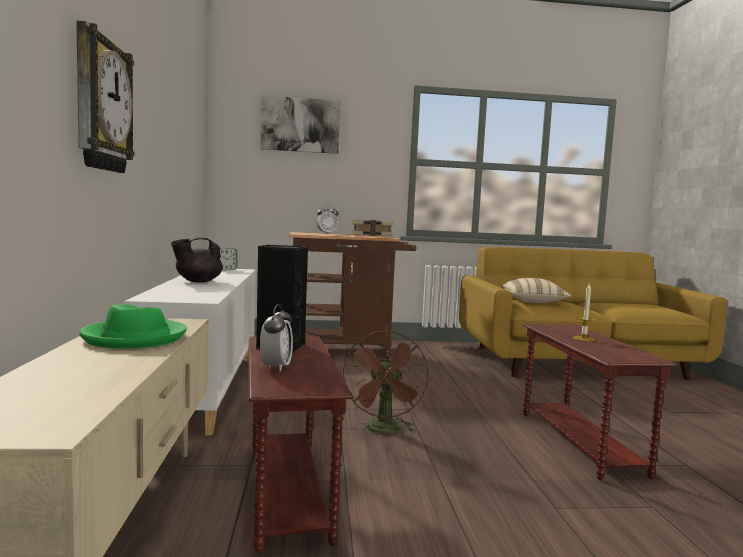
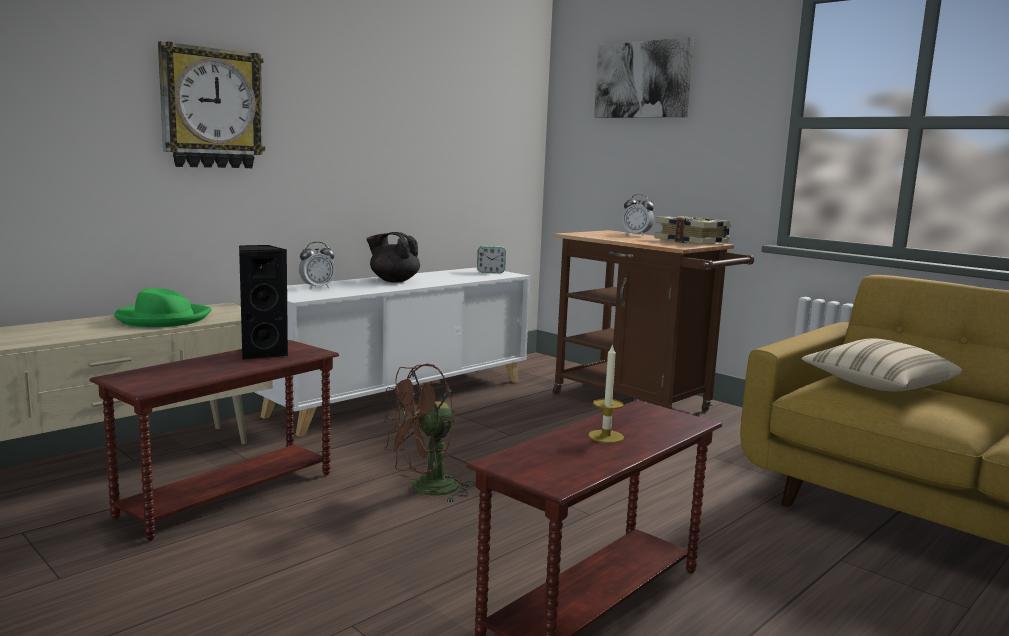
camera: 50 degrees right, 5 degrees up
(276, 367) = (189, 365): alarm clock -> alarm clock (317, 287)

